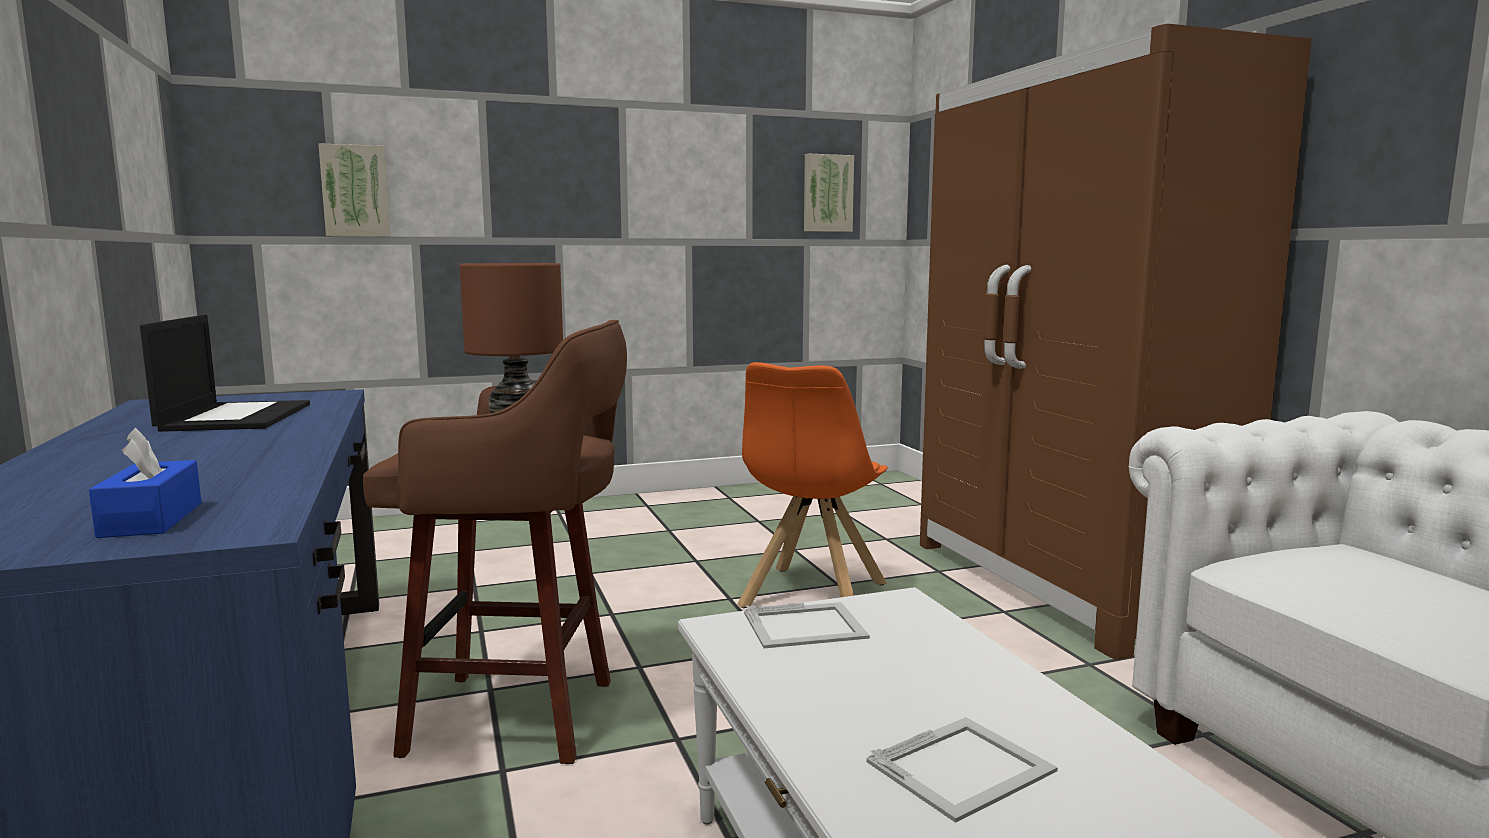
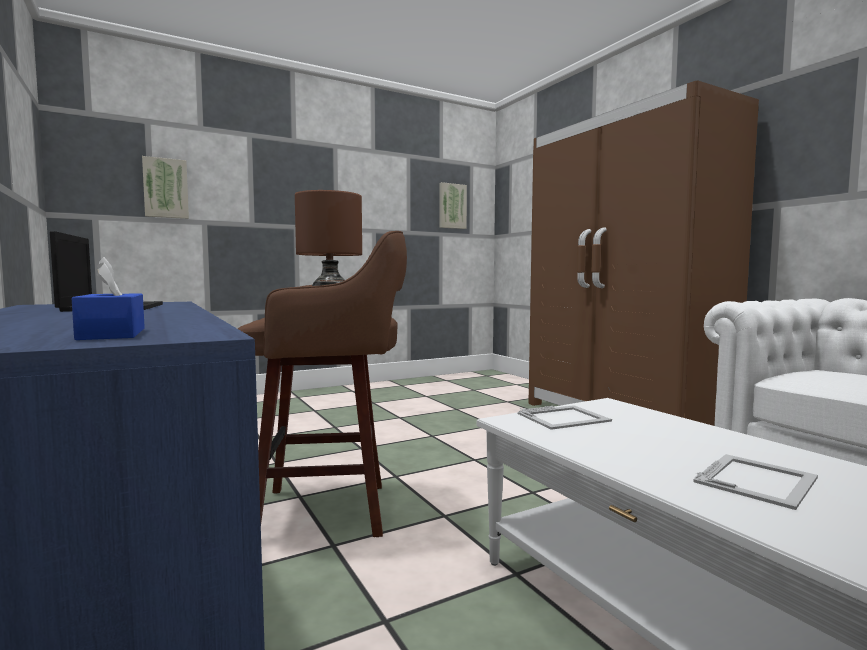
camera: 10 degrees left, 5 degrees down
(811, 597) = (482, 432): orange chair -> none

